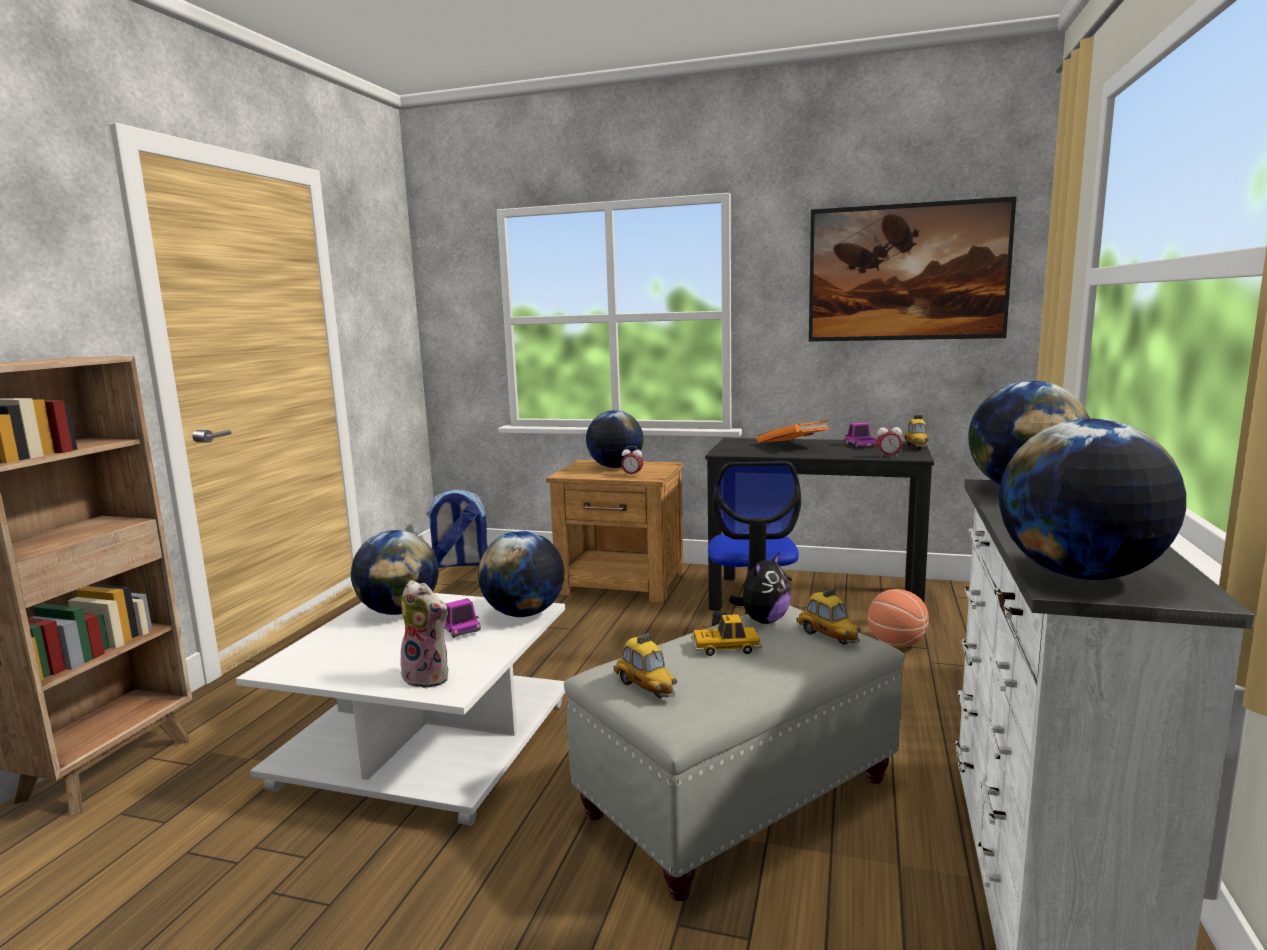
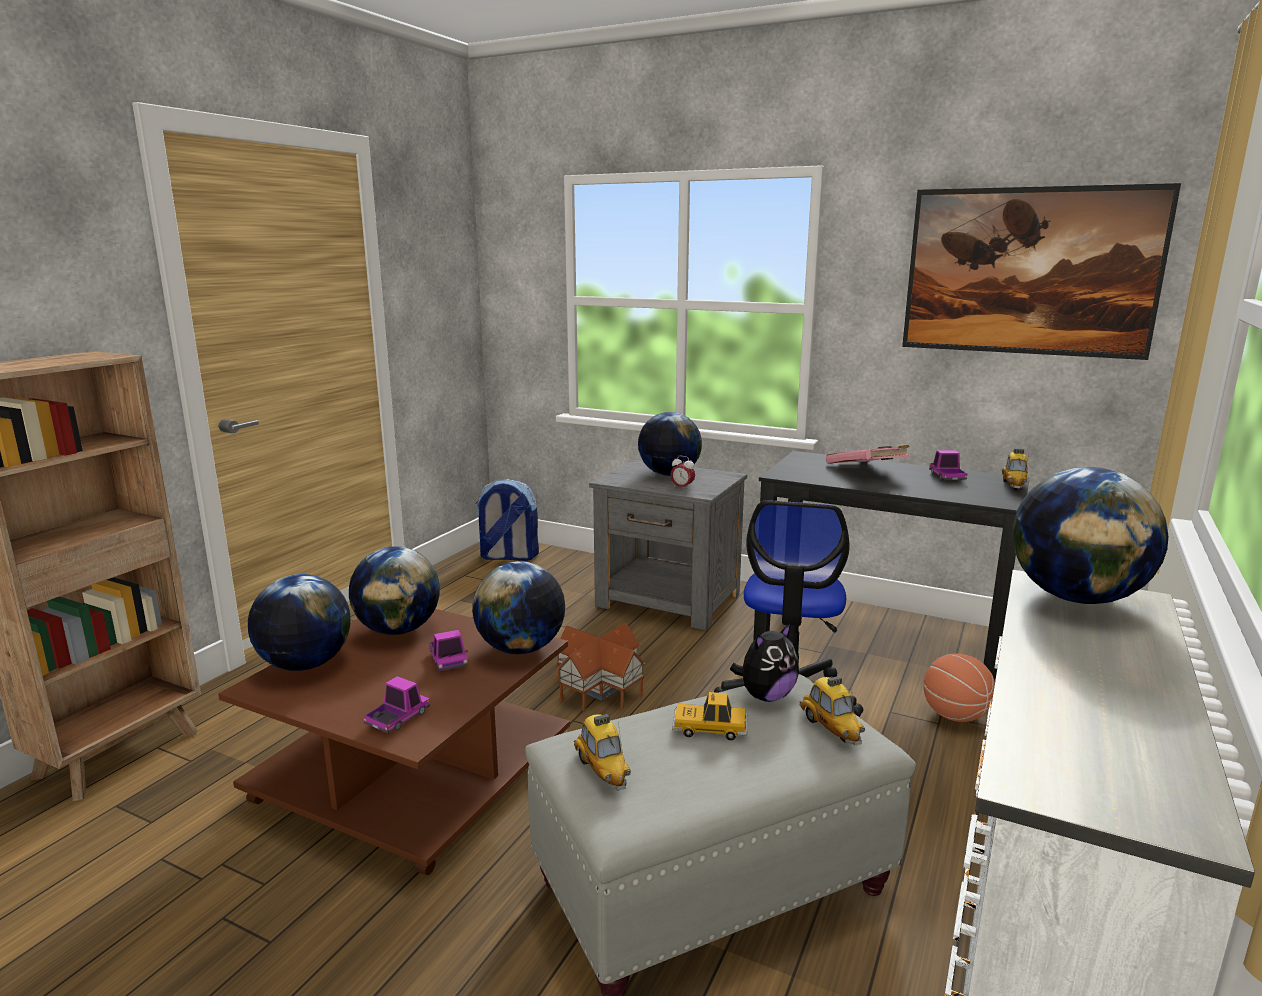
camera: 10 degrees right, 5 degrees up
(423, 745) = (409, 772): white coffee table -> brown coffee table
(430, 677) = (398, 718): plush toy -> toy truck
(584, 657) = (601, 688): none -> toy house
(623, 584) = (669, 601): brown nightstand -> grey nightstand
(793, 446) = (866, 471): orange book -> pink book
(888, 456) = (971, 498): alarm clock -> none
(1080, 575) = (1060, 763): globe -> globe (305, 665)

